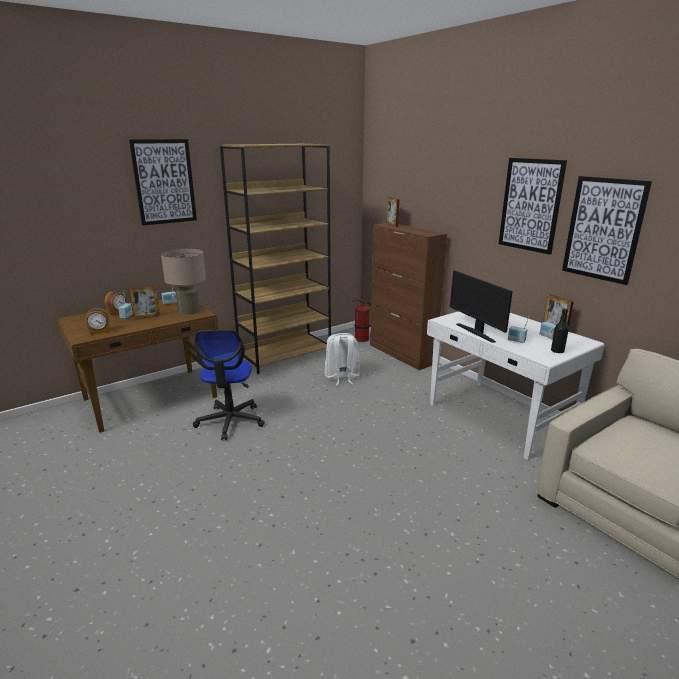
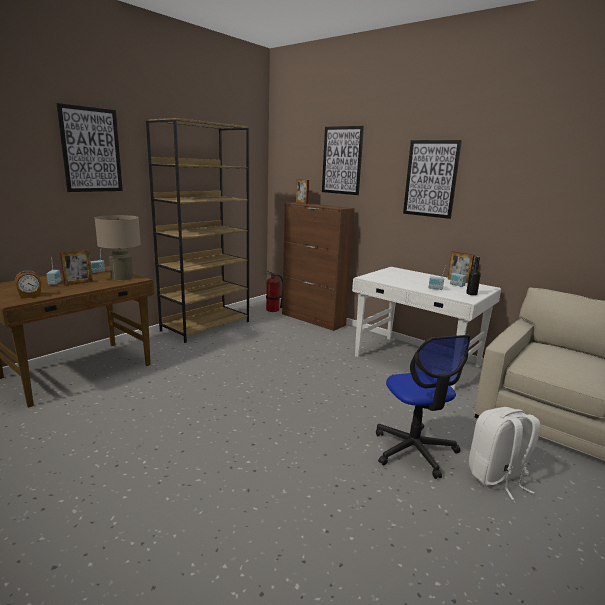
camera: 15 degrees left, 5 degrees down
(117, 313) = (42, 280): alarm clock -> none
(230, 421) = (173, 384): office chair -> office chair (414, 450)
(342, 377) = (267, 340): white backpack -> white backpack (497, 477)
(476, 332) = (400, 284): monitor -> none
(603, 229) = (495, 194): picture -> picture (342, 160)

